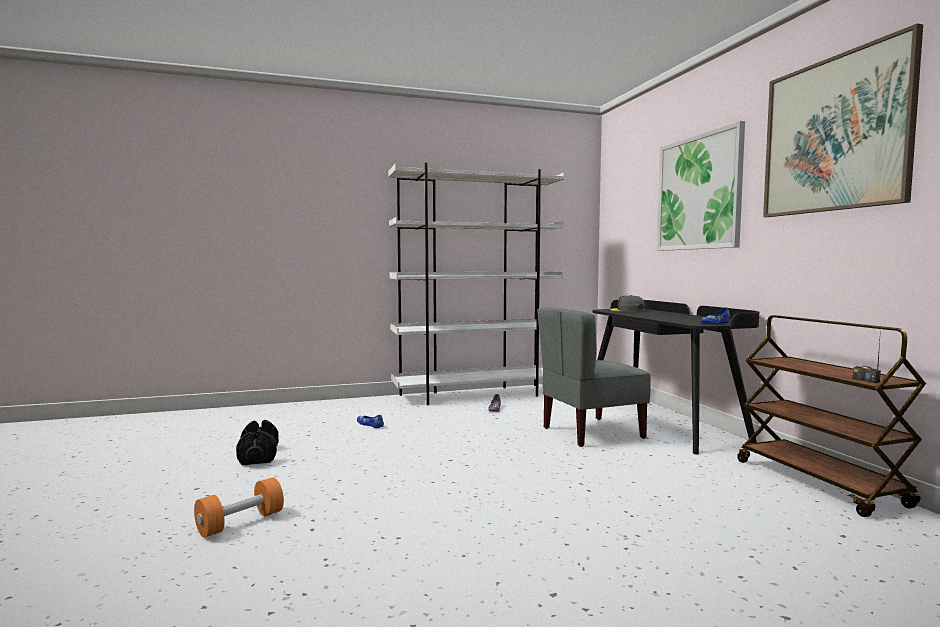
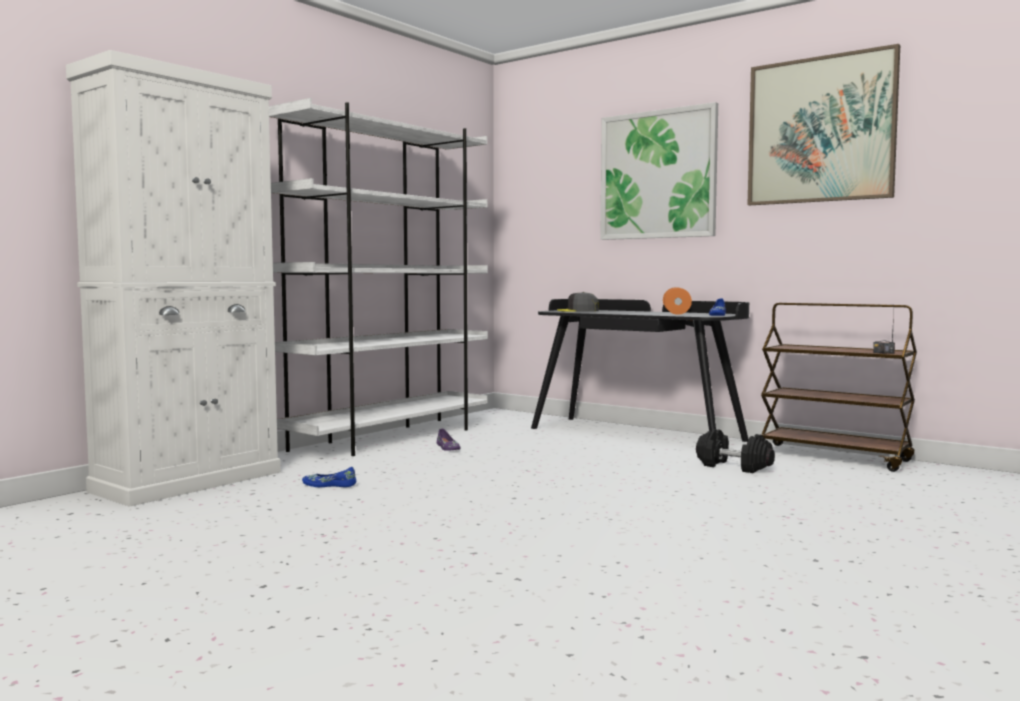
camera: 35 degrees left, 0 degrees up
(240, 523) = (422, 595): orange dumbbell -> orange dumbbell (676, 313)
(259, 456) = (258, 540): black dumbbell -> black dumbbell (734, 466)
(314, 407) = (189, 481): none -> white cabinet
(591, 432) = (597, 453): grey chair -> none

